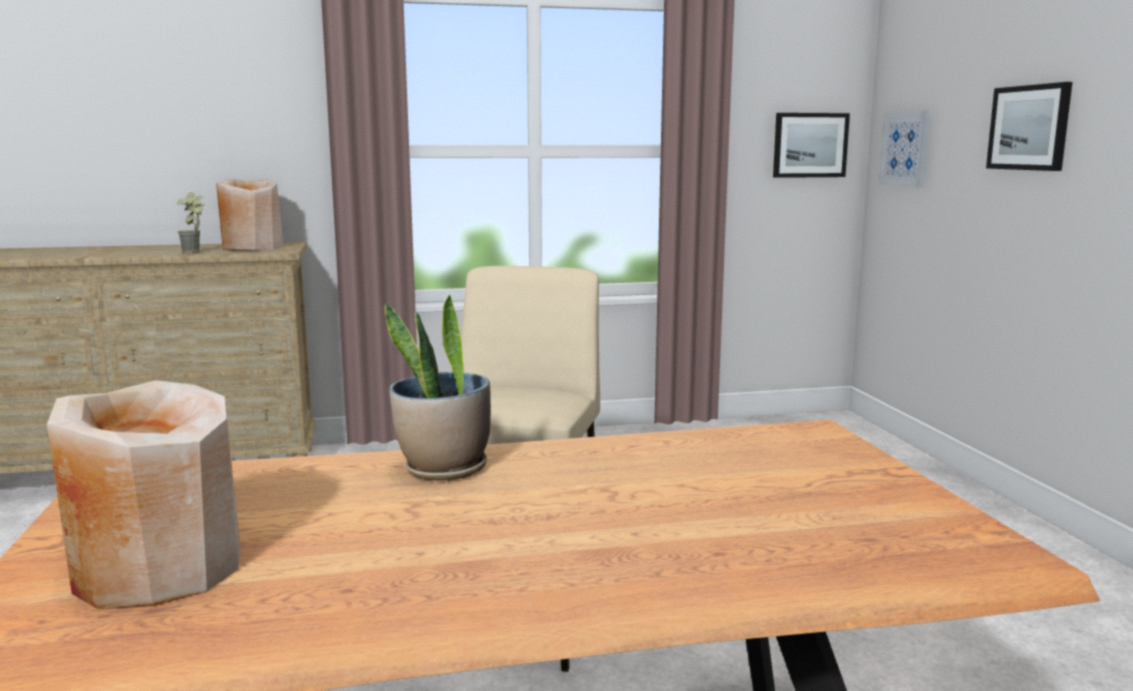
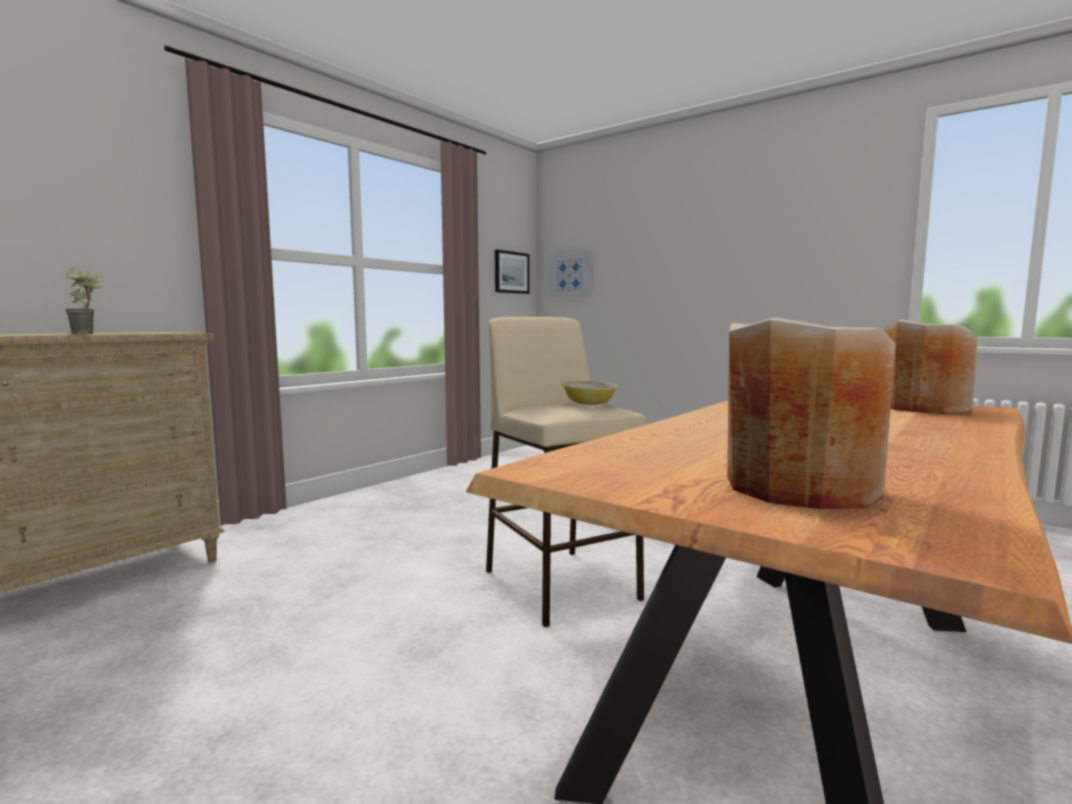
camera: 40 degrees left, 5 degrees down
(252, 247) = (134, 332): beige vase -> beige vase (924, 408)
(444, 469) = (707, 426): potted plant -> none
(525, 398) = (589, 404): none -> bowl
(1029, 127) = (665, 257): picture -> none

